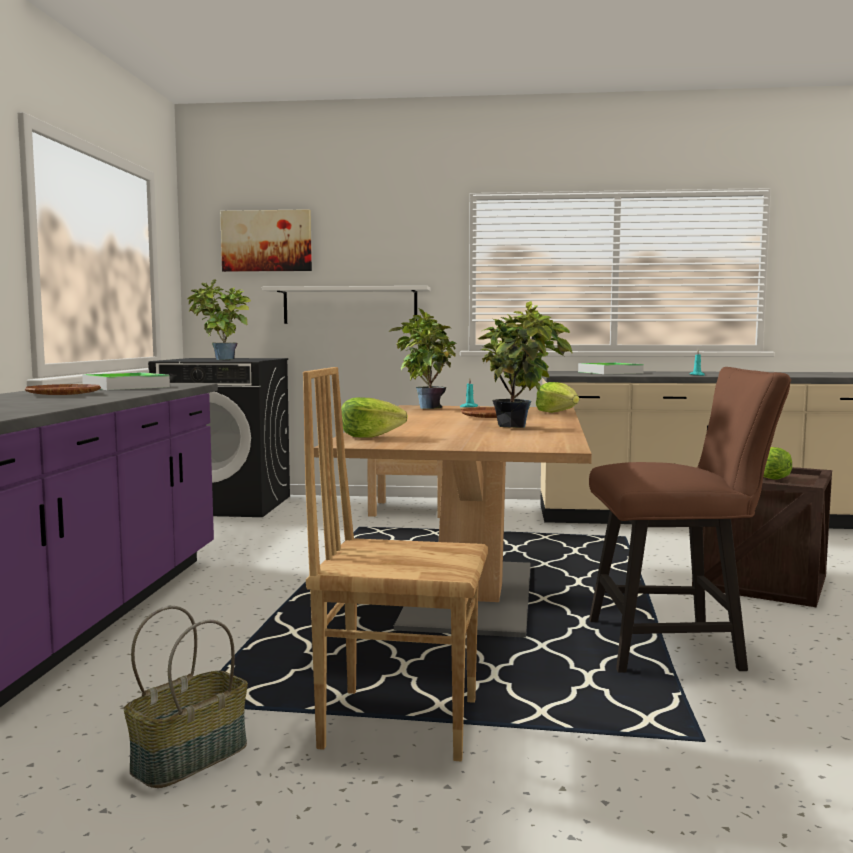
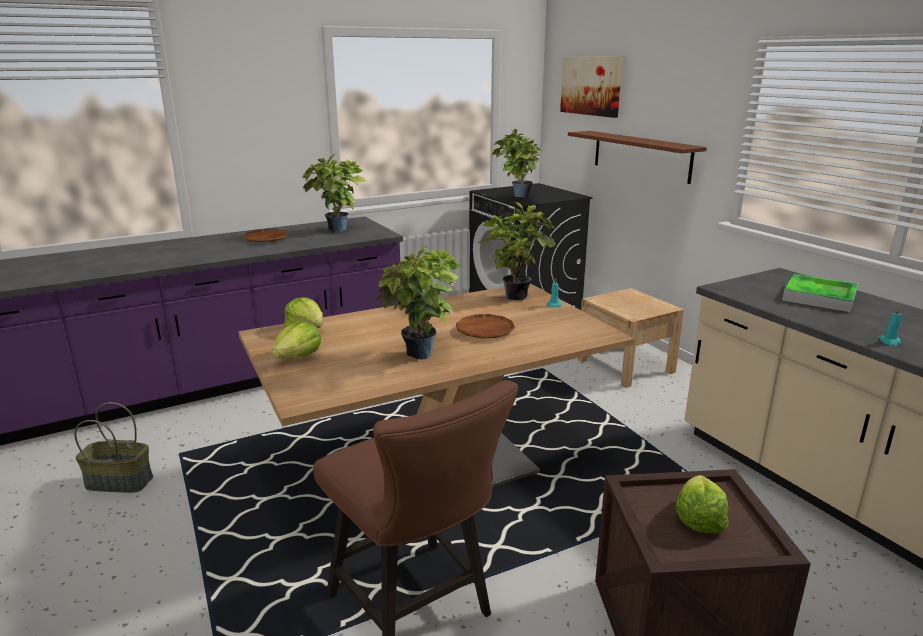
camera: 55 degrees right, 15 degrees up
(126, 387) = (337, 231): tray -> potted plant
(350, 305) = (641, 156): white shelf -> brown shelf
(399, 722) = (190, 528): brown chair -> none
(557, 412) = (567, 343): lettuce -> lettuce (298, 357)

